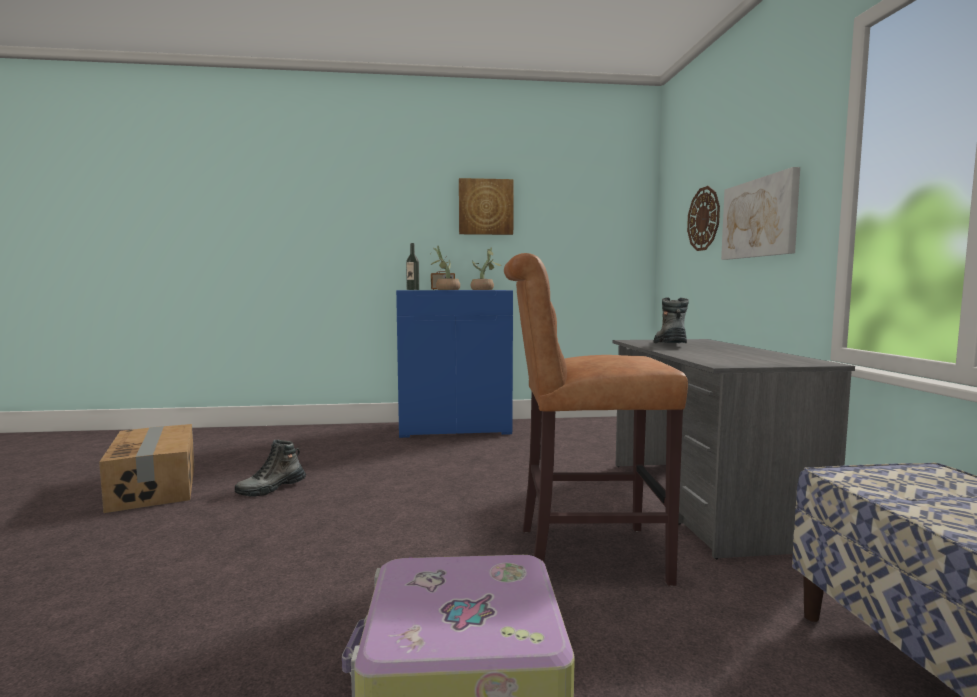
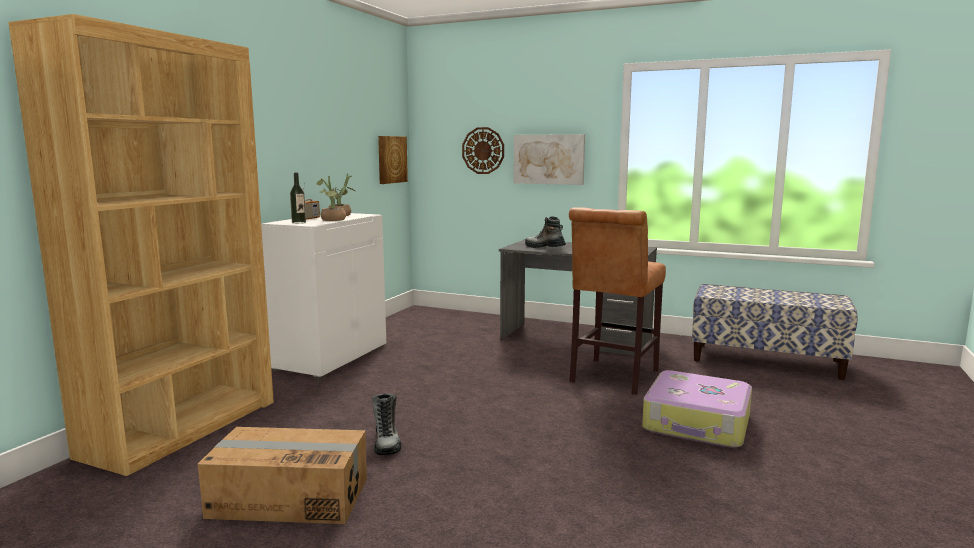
camera: 60 degrees left, 5 degrees up
(273, 433) = (182, 427): none -> brown bookcase
(455, 428) = (331, 357): blue cabinet -> white cabinet
(485, 207) = (315, 129): picture -> picture (391, 159)

